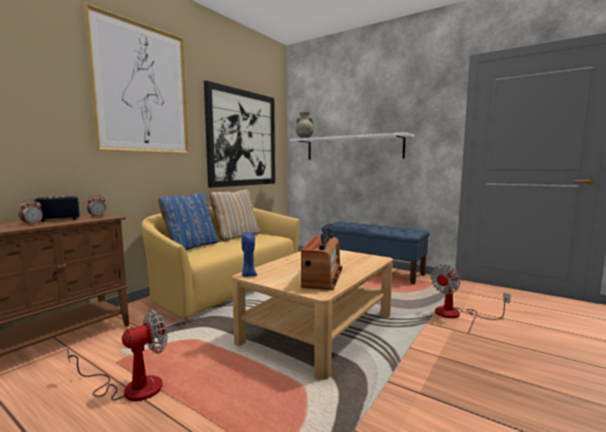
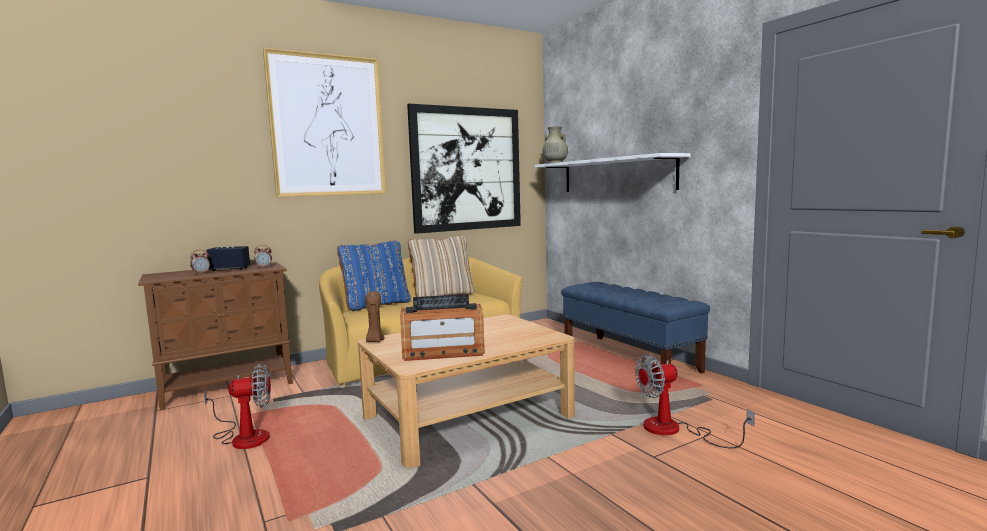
camera: 25 degrees right, 0 degrees up
(248, 275) = (375, 341): blue candle -> brown candle
(322, 278) = (443, 352): radio -> radio turned 45 degrees clockwise

